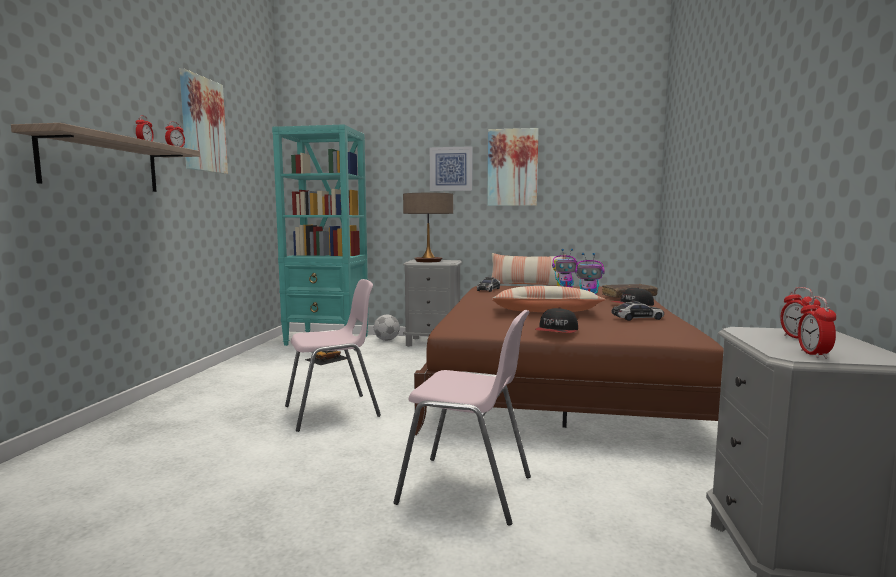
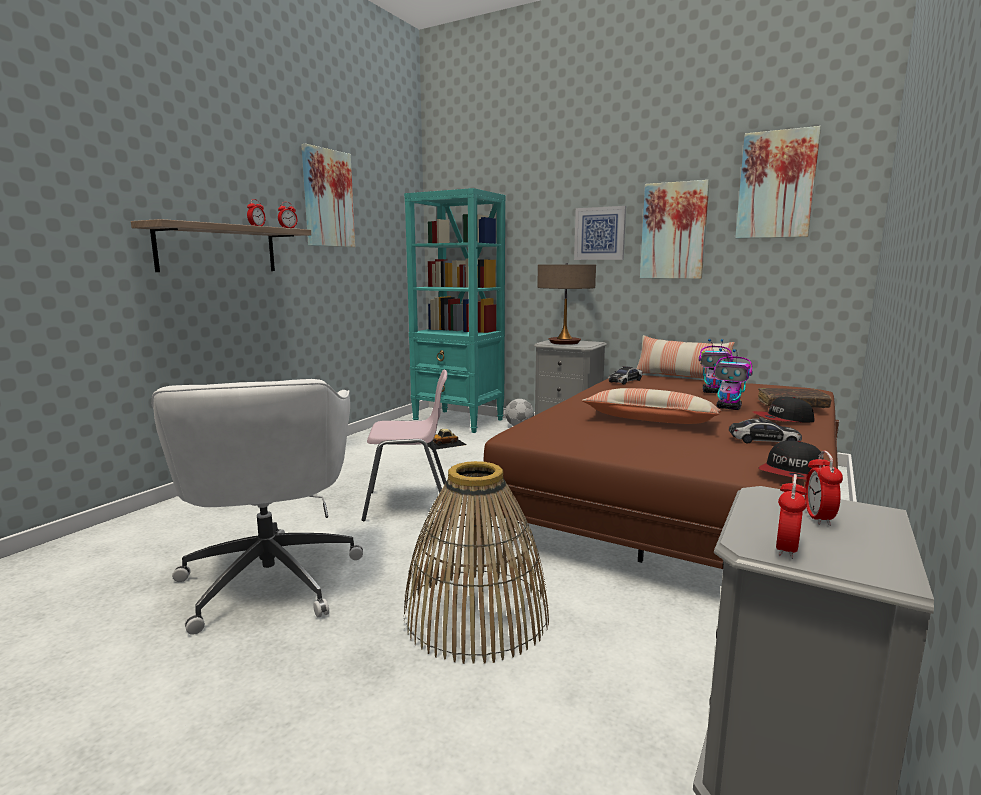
camera: 20 degrees right, 5 degrees up
(236, 495) = (271, 577): none -> white office chair
(467, 490) = (476, 616): pink chair -> basket
(557, 331) = (632, 451): cap -> cap (792, 472)
(587, 134) = (776, 185): none -> picture

